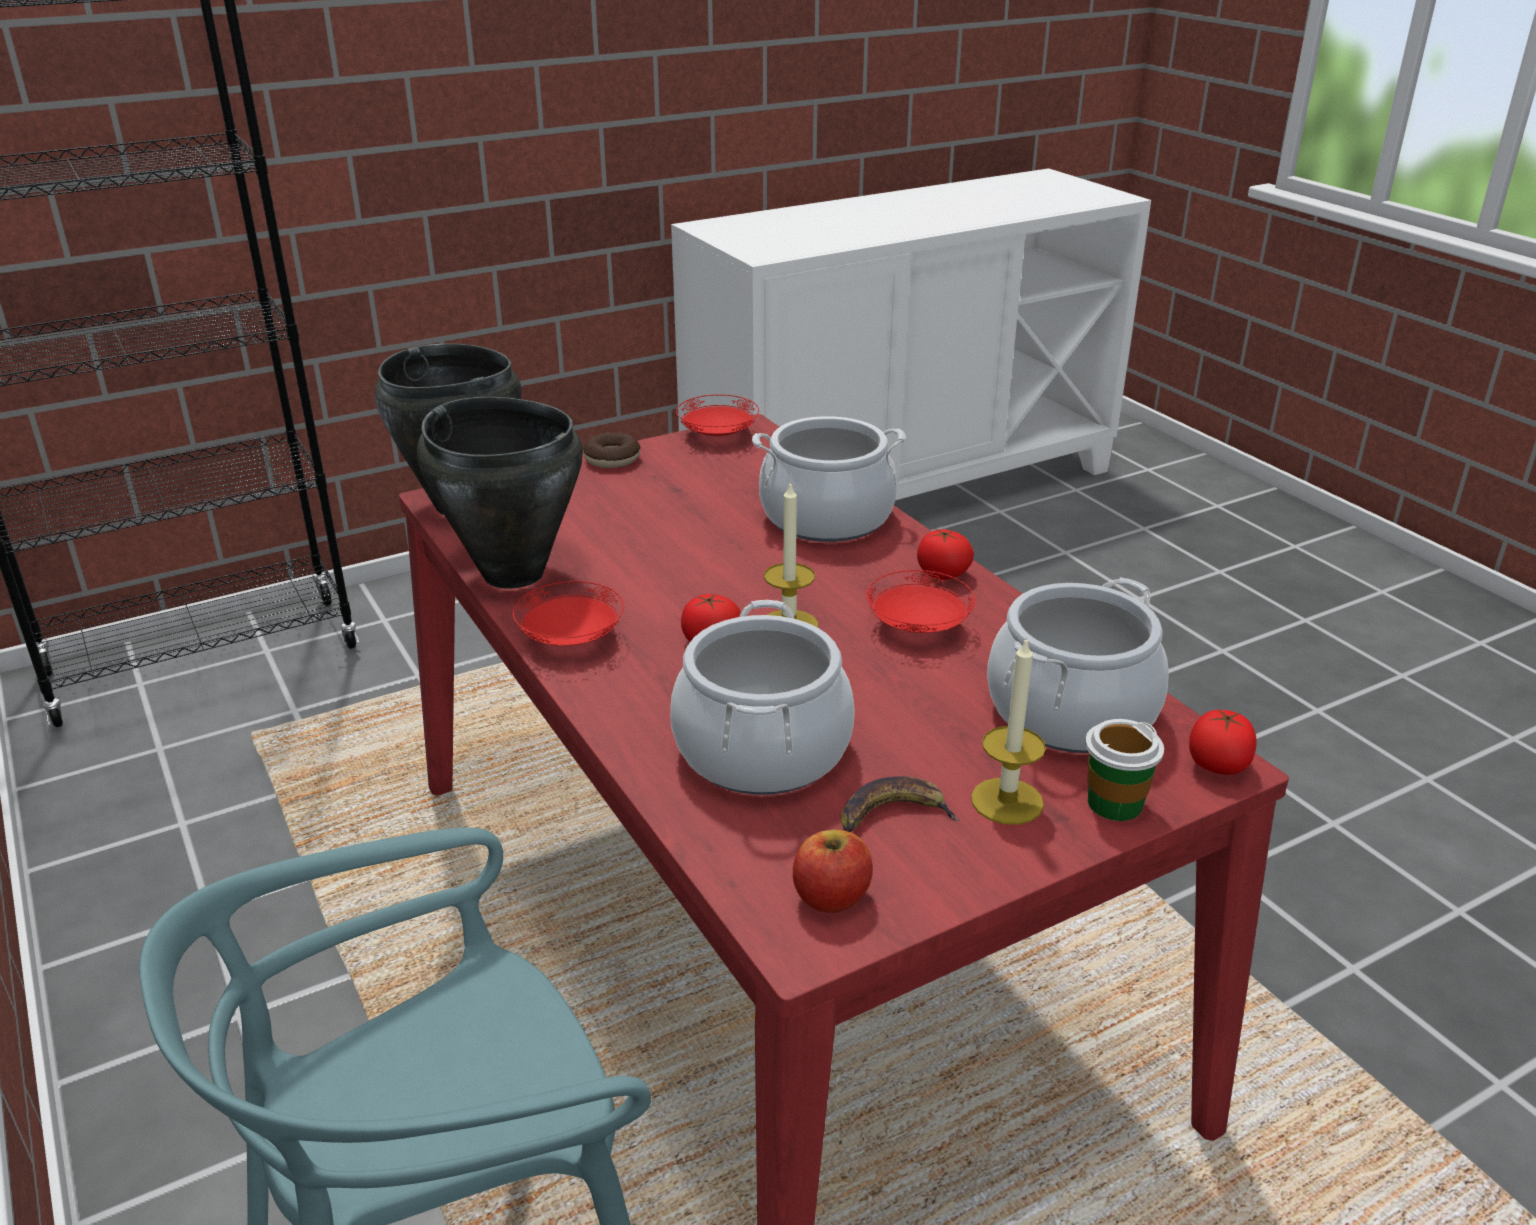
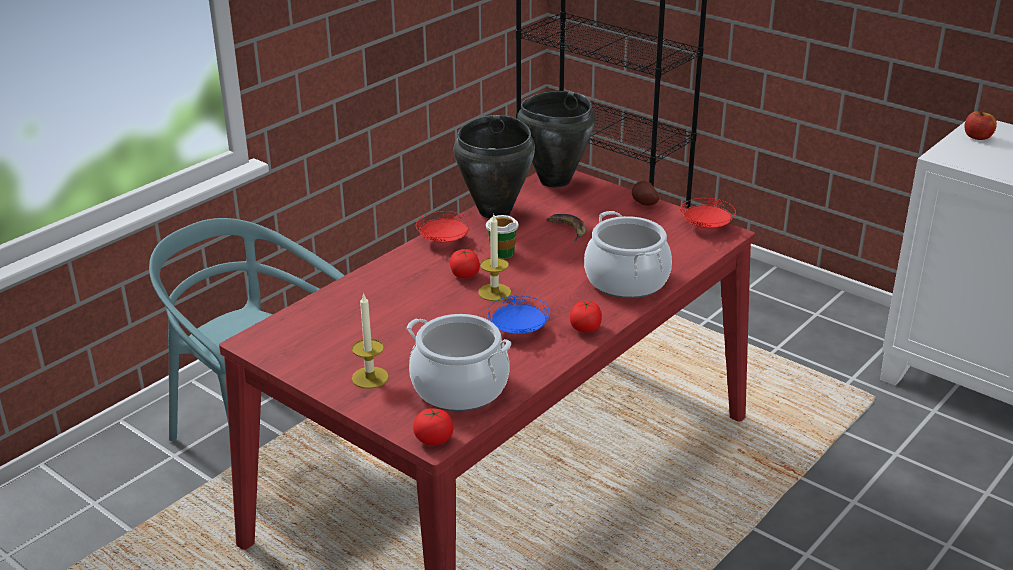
camera: 70 degrees right, 0 degrees up
(612, 459) = (643, 204): donut -> potato
(763, 750) = (379, 307): cooking pot -> none
(831, 897) = (282, 343): apple -> apple (977, 137)
(892, 814) = (345, 348): banana -> banana (567, 229)
(917, 627) = (518, 329): red plate -> blue plate
(1114, 803) = (382, 409): cup -> cup (502, 253)

